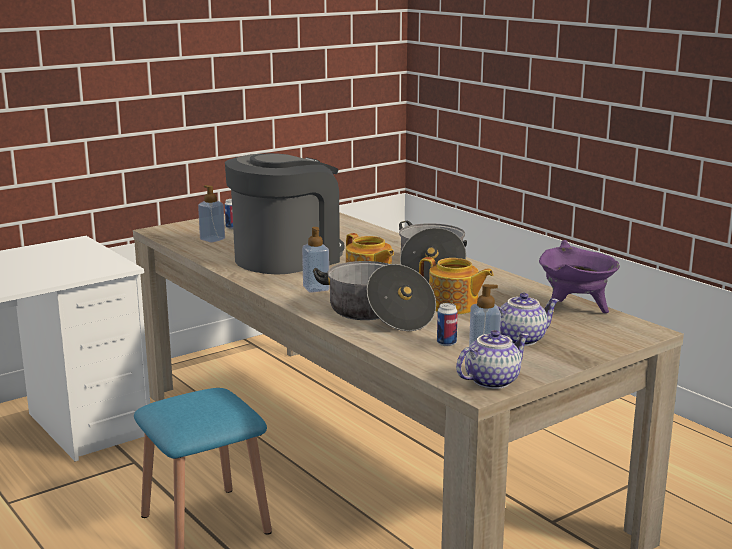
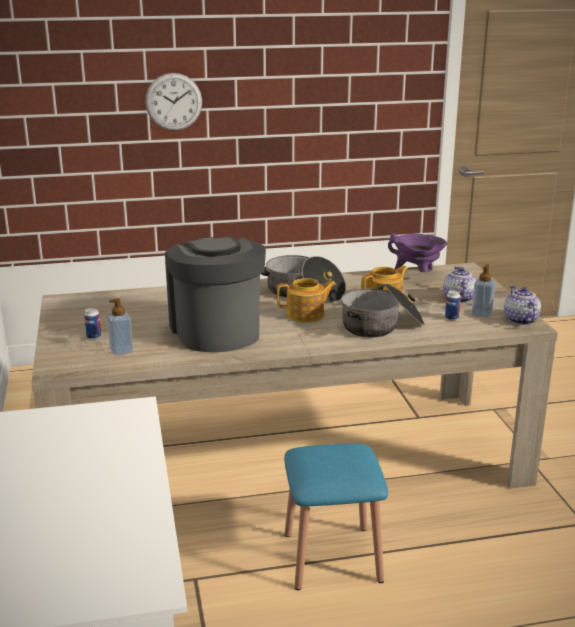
camera: 65 degrees left, 5 degrees up
(316, 288) = (307, 334): soap dispenser -> none
(551, 47) = (173, 102): none -> wall clock

